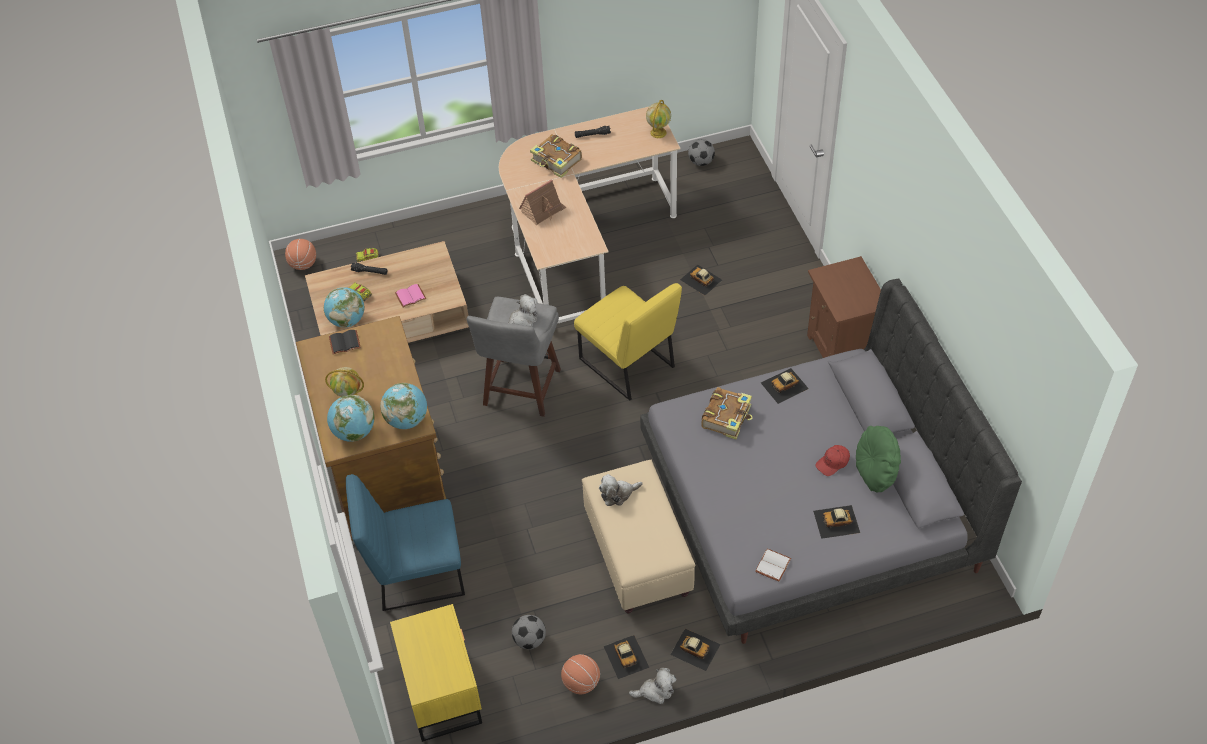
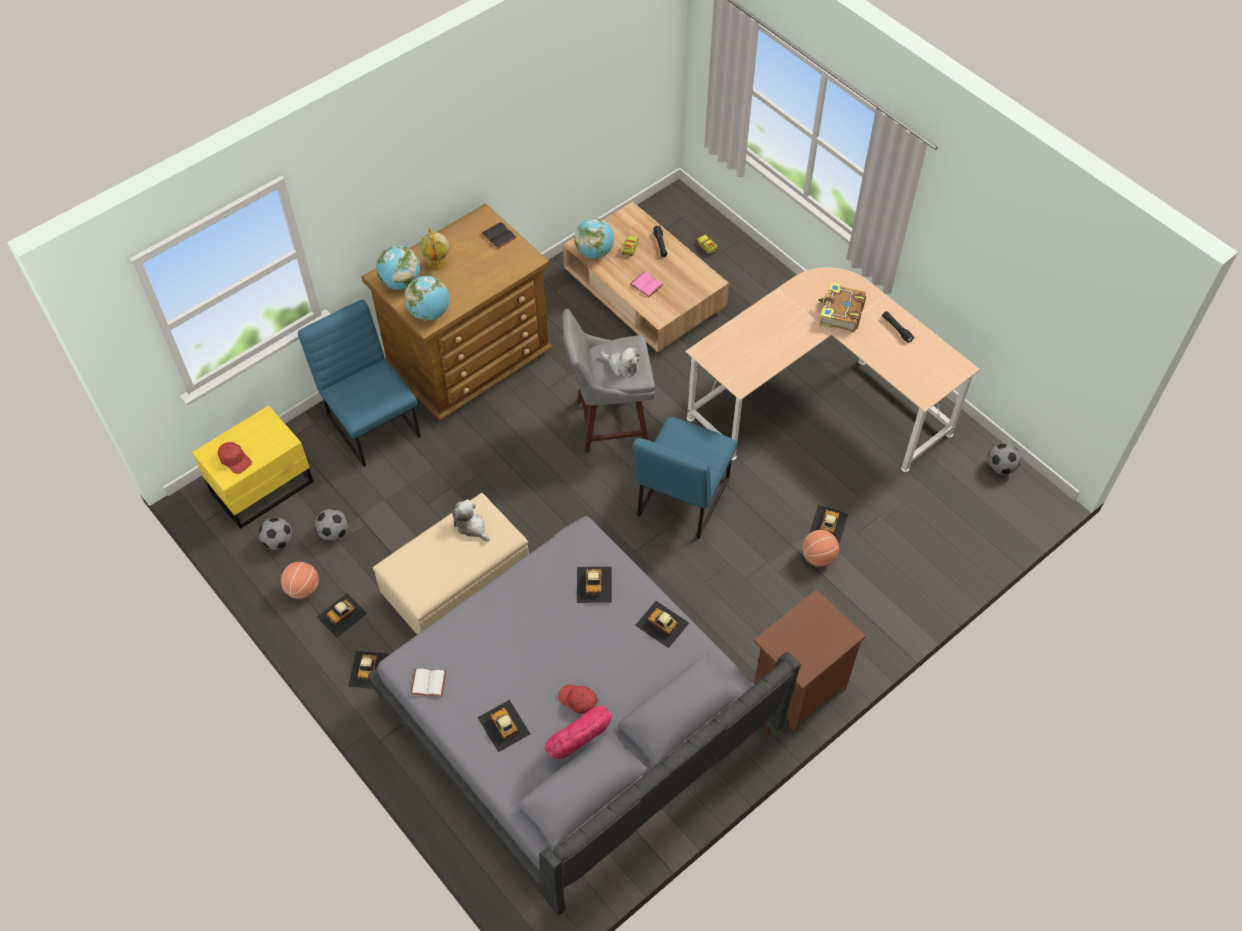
camera: 65 degrees right, 5 degrees up
(303, 264) = (674, 205): basketball -> basketball (818, 557)
(443, 667) = (235, 460): none -> red cap
(515, 691) = (278, 541): none -> football
(543, 210) = (766, 327): toy house -> none
(628, 364) = (681, 498): yellow chair -> blue chair
(655, 691) = (313, 651): plush toy -> none
(658, 132) = (936, 384): globe -> none
(727, 417) = (594, 584): book -> toy car
(874, 475) = (579, 745): green pillow -> pink pillow

